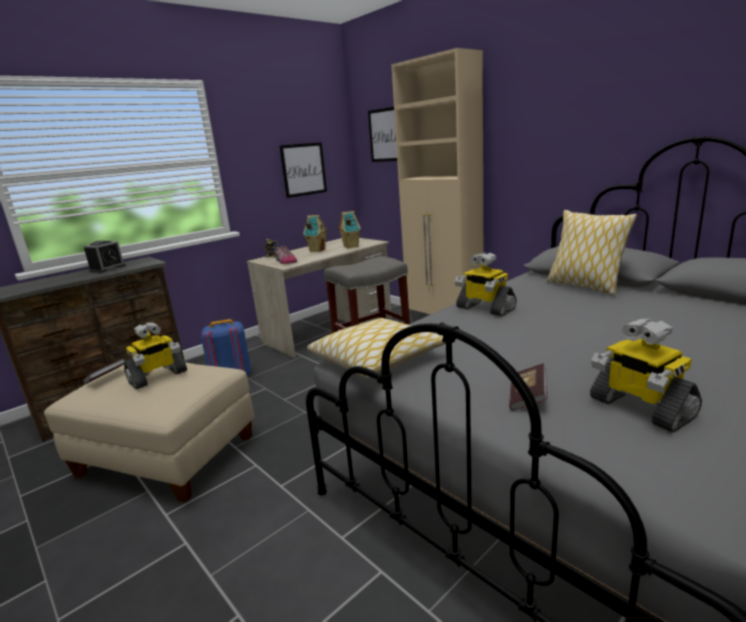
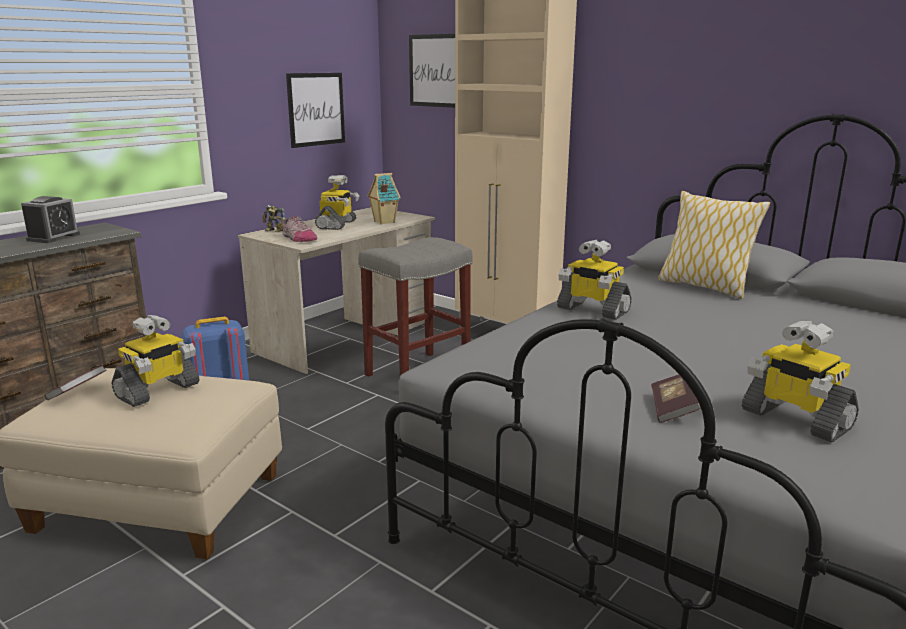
camera: 10 degrees left, 0 degrees up
(317, 250) = (337, 225): toy house -> toy robot
(377, 359) = (481, 368): pillow -> none

